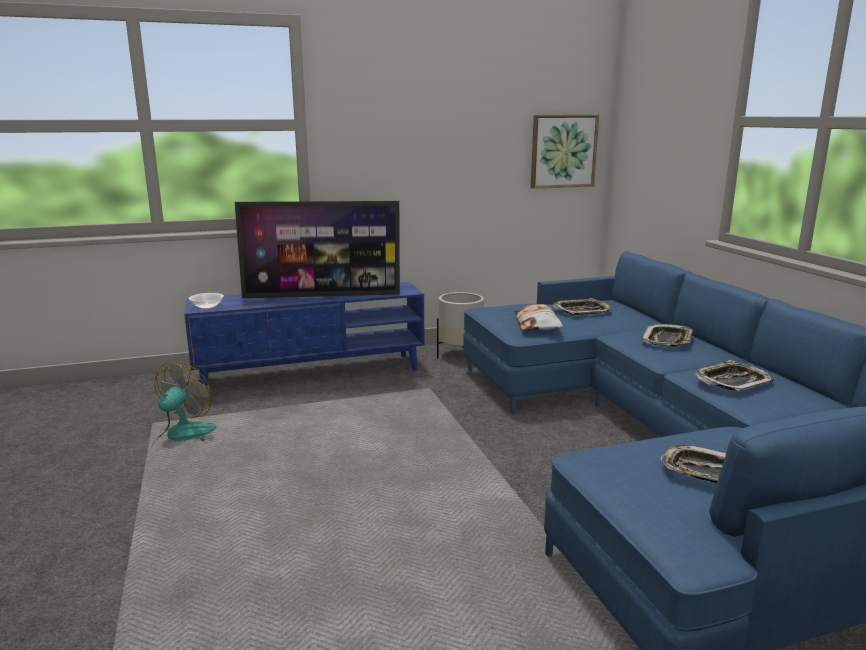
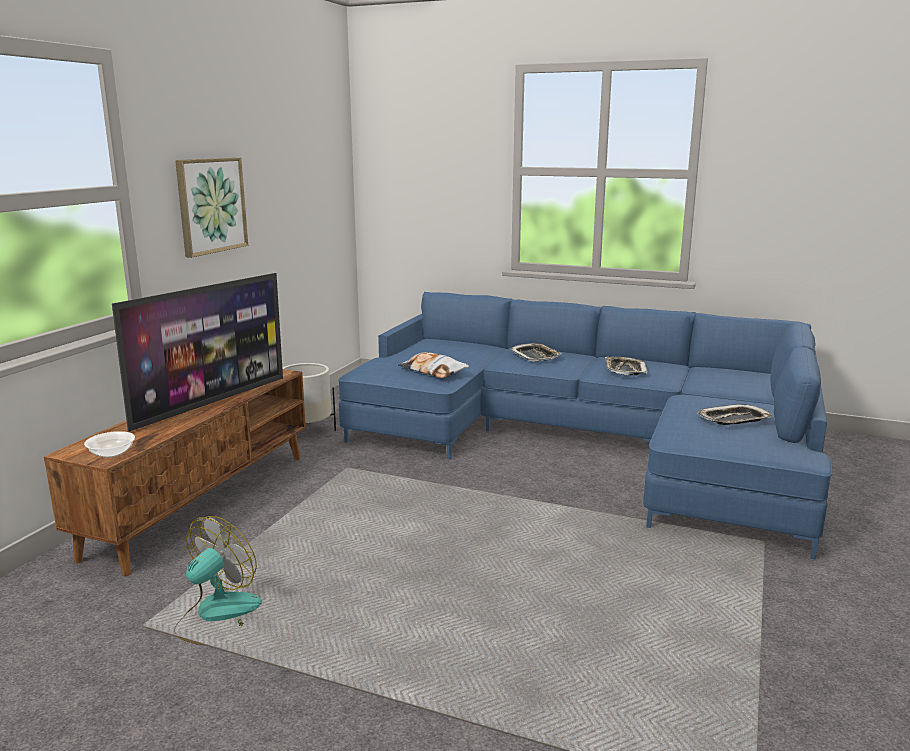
camera: 50 degrees left, 0 degrees up
(183, 438) = (217, 616): fan -> fan turned 60 degrees clockwise
(312, 373) = (202, 502): blue tv stand -> brown tv stand
(563, 151) = (327, 202): picture -> picture (211, 205)
(582, 311) = (435, 352): tray -> none

